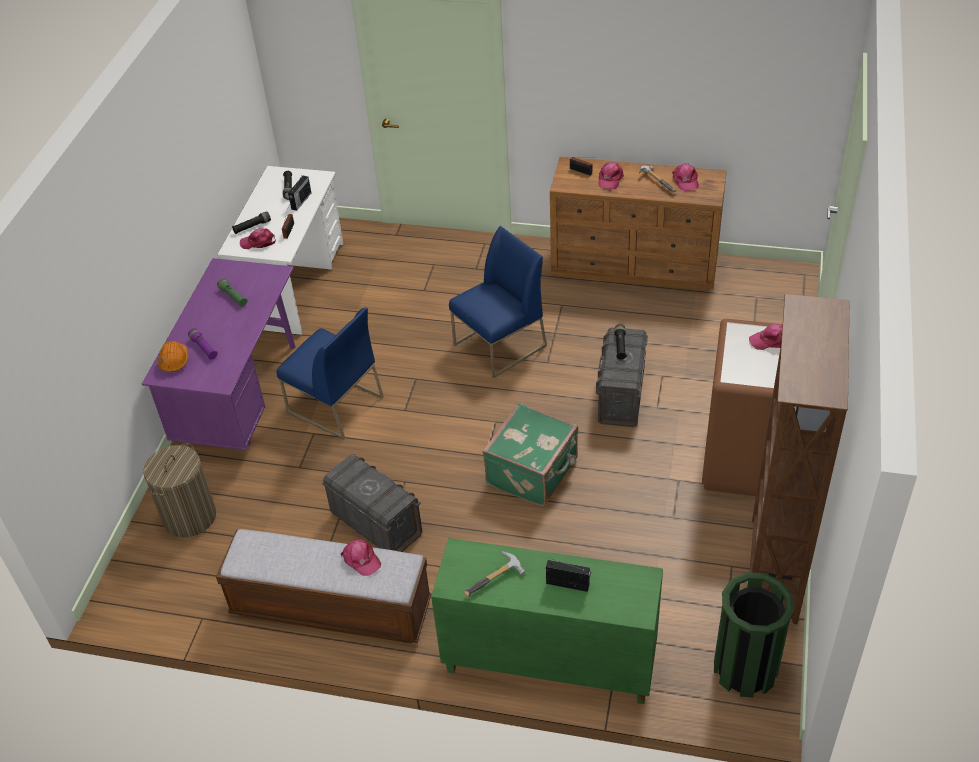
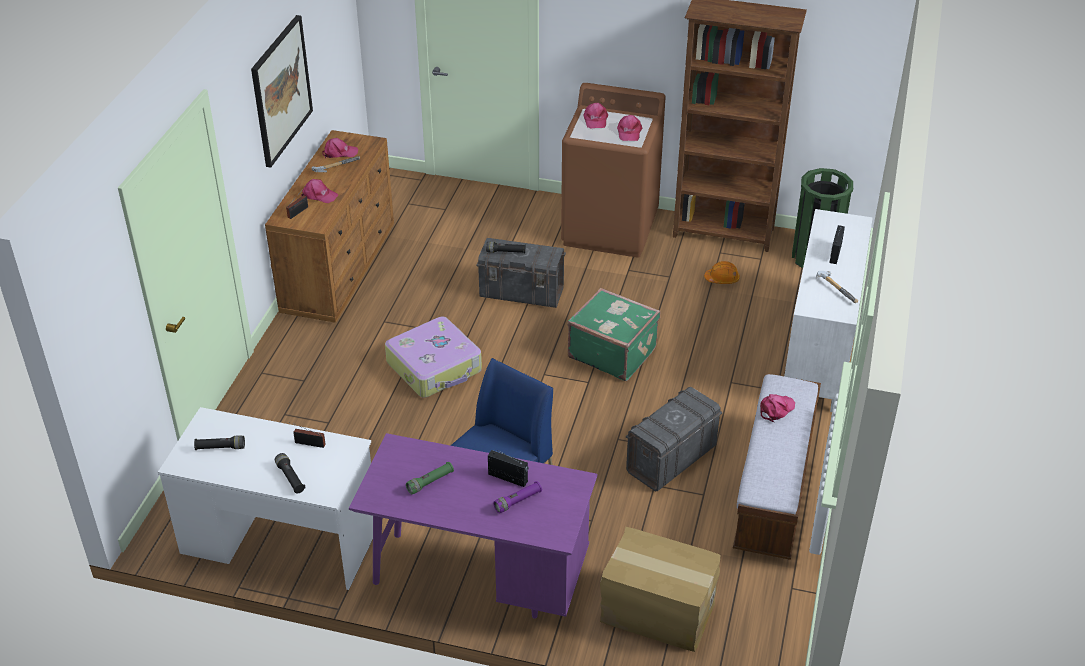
camera: 90 degrees left, 5 degrees down
(174, 361) = (536, 526): orange hard hat -> orange hard hat (722, 279)
(189, 516) = (657, 611): laundry basket -> cardboard box
(258, 242) = (324, 470): pink cap -> pink cap (629, 132)
(301, 201) = (252, 435): radio -> radio (508, 478)
(500, 345) = (435, 367): blue chair -> suitcase
(548, 663) = (820, 354): green cabinet -> white cabinet
(638, 75) = (281, 90): none -> picture

